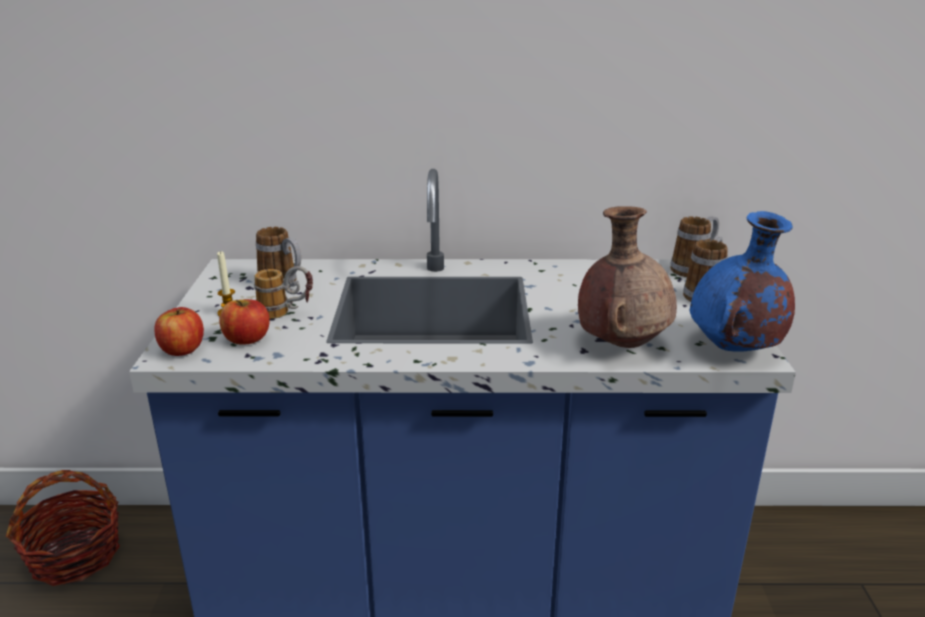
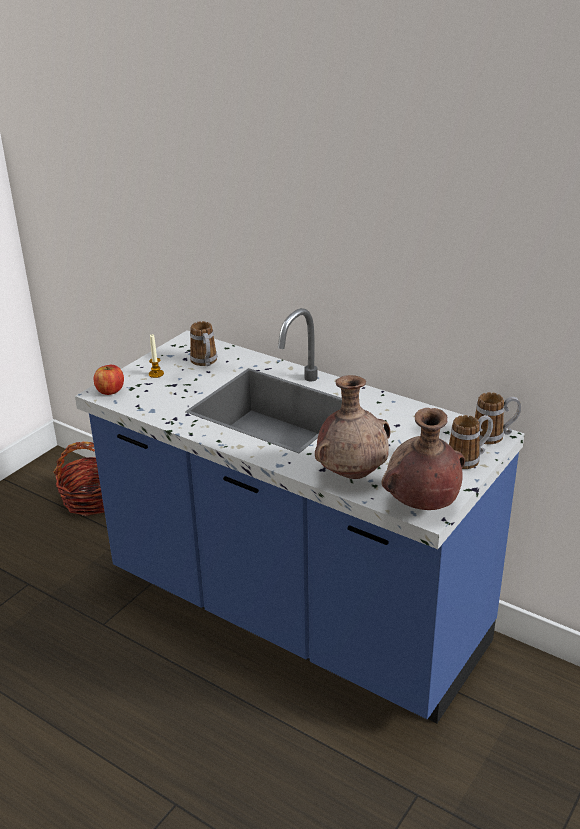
camera: 35 degrees right, 5 degrees up
(247, 339) = (147, 395): apple -> none
(286, 313) = (185, 384): mug -> none
(734, 350) = (421, 505): blue vase -> brown vase

